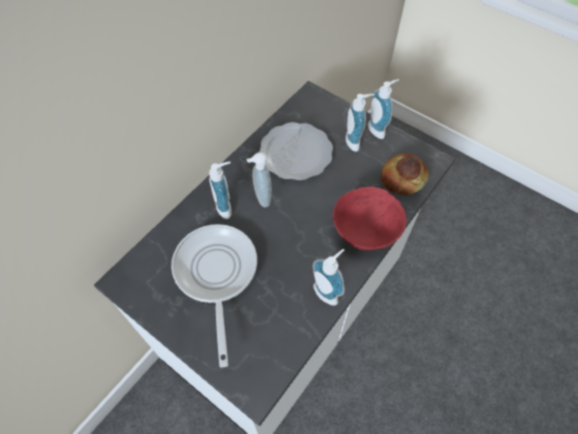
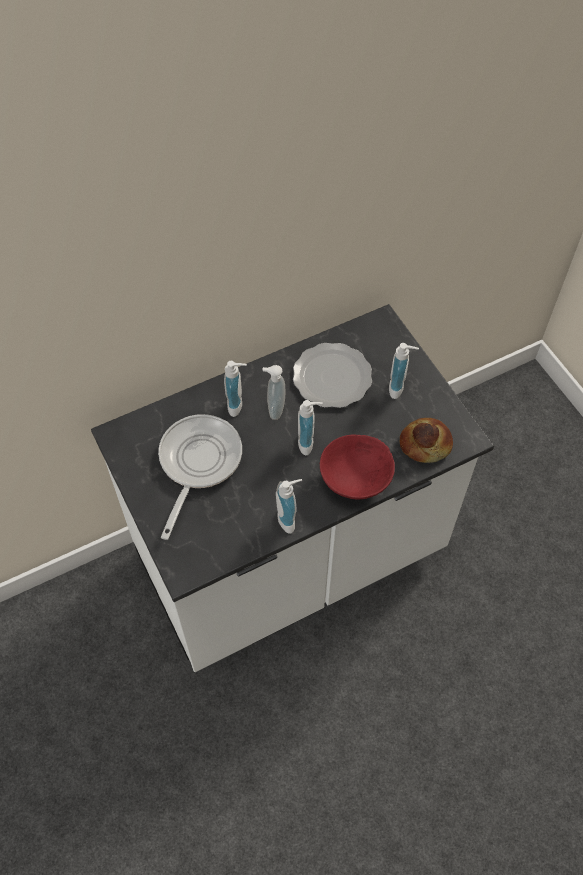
camera: 25 degrees right, 0 degrees up
(378, 129) = (432, 384): soap dispenser -> soap dispenser (309, 442)

